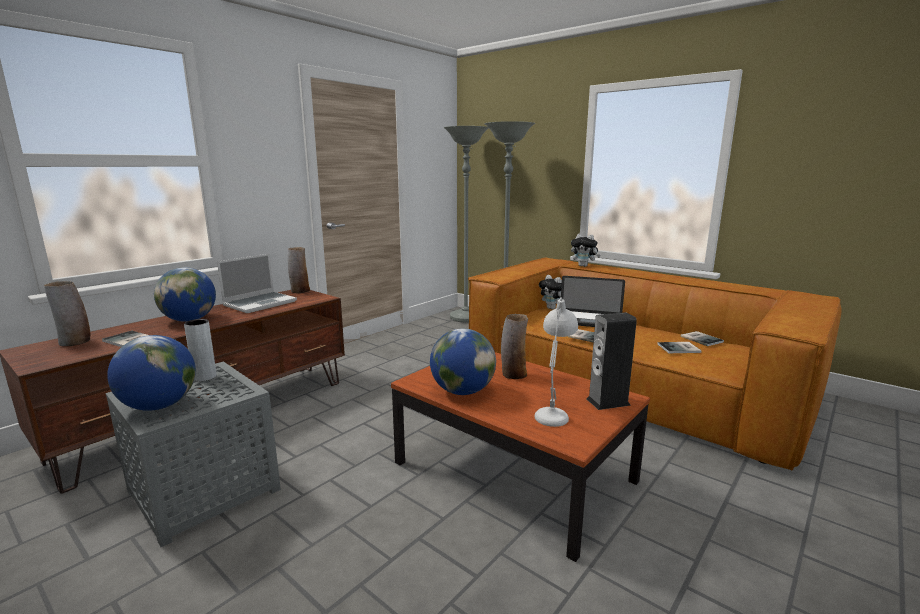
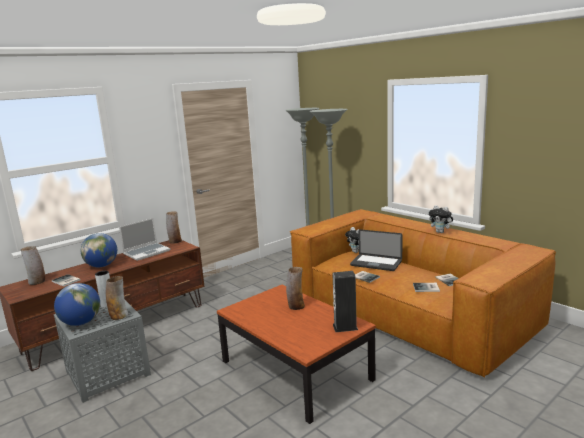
camera: 10 degrees right, 0 degrees up
(229, 393) = (119, 316): none -> vase
(462, 391) = (257, 317): globe -> none
(554, 411) = (307, 332): white table lamp -> none
(584, 266) = (384, 218): plush toy -> plush toy (441, 232)

